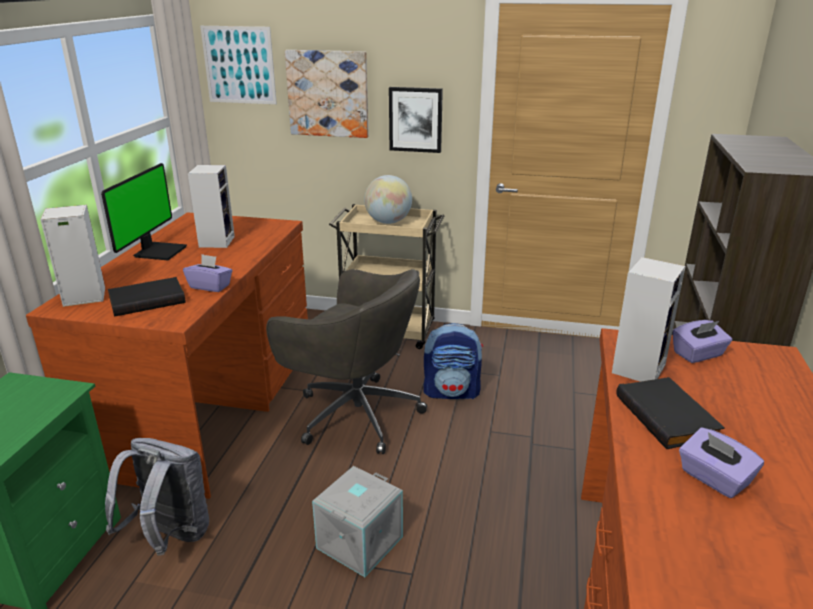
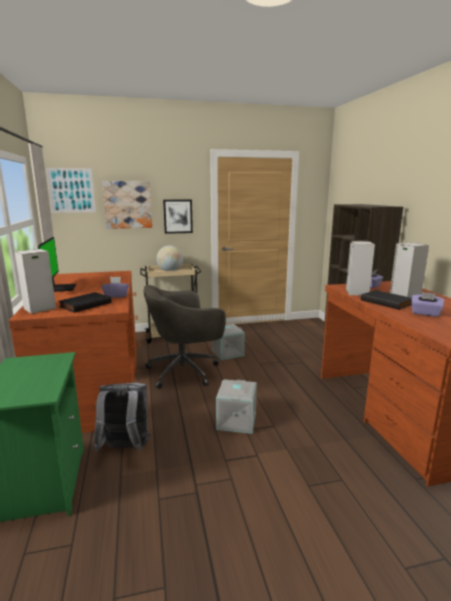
camera: 25 degrees left, 10 degrees down
(216, 241) = (92, 281): speaker -> speaker (403, 295)
(354, 413) = (185, 371): grey office chair -> grey office chair turned 150 degrees clockwise
(452, 392) = (227, 352): backpack -> grey storage box

